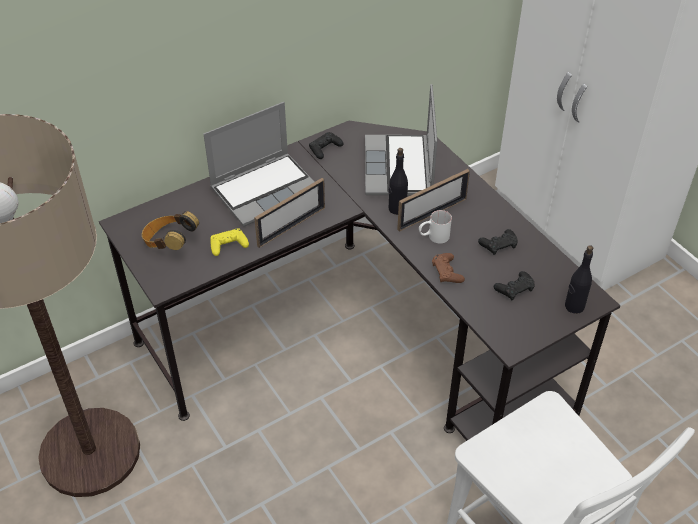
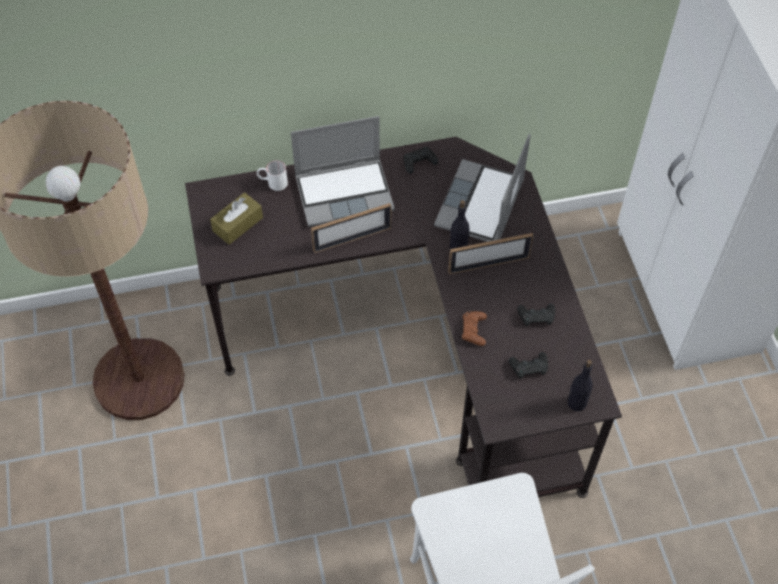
camera: 20 degrees right, 10 degrees up
(170, 243) = (238, 224): headphones -> brown tissue box
(228, 245) = (288, 242): yellow game controller -> none
(433, 237) = (478, 290): white mug -> white mug (272, 183)

